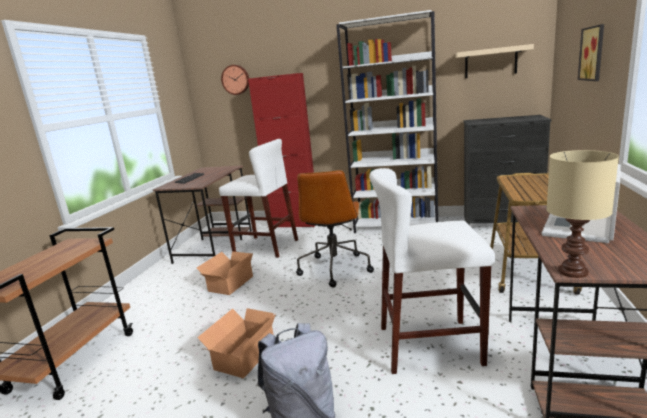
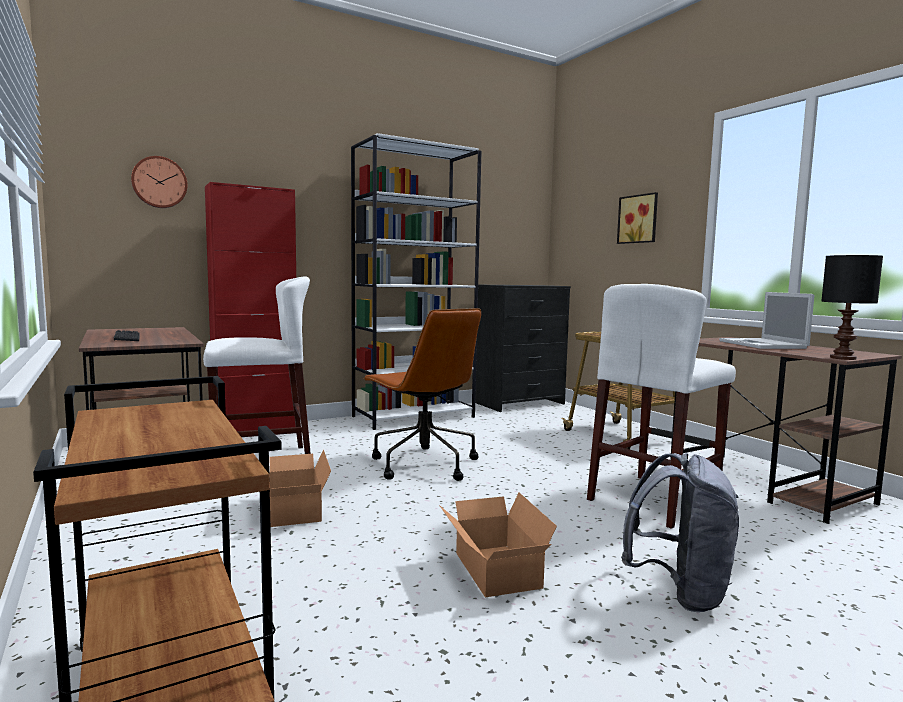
camera: 45 degrees left, 10 degrees down
(490, 62) = (501, 223): beige shelf -> none
(571, 271) = (842, 358): beige table lamp -> black table lamp

